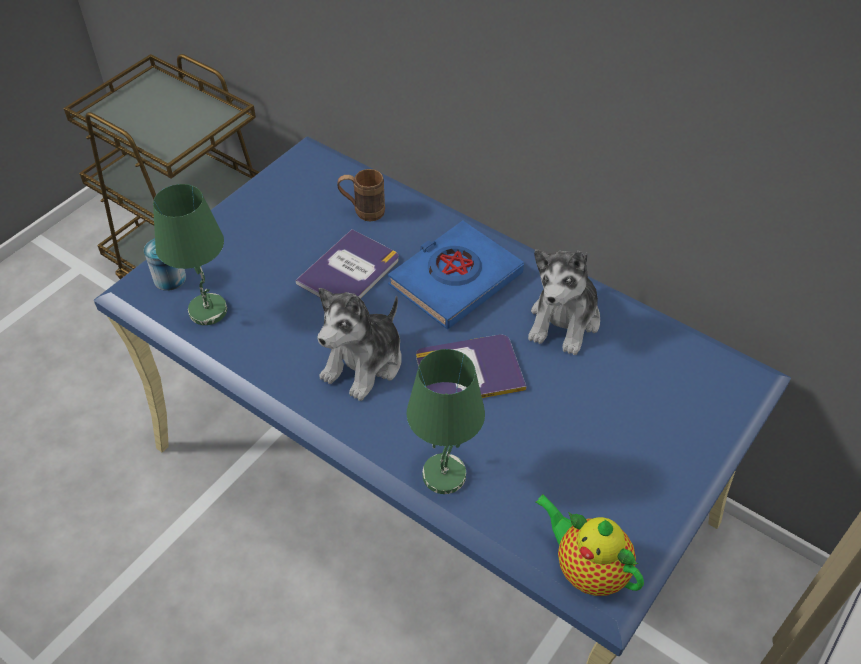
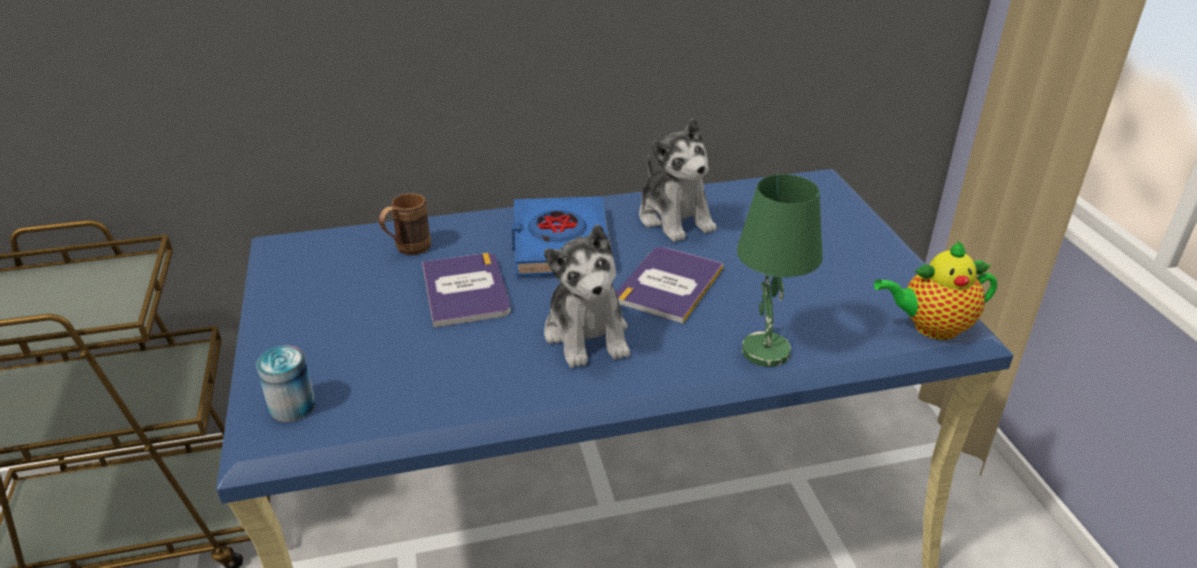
camera: 50 degrees left, 15 degrees down
(209, 311) = (381, 399): green table lamp -> none

